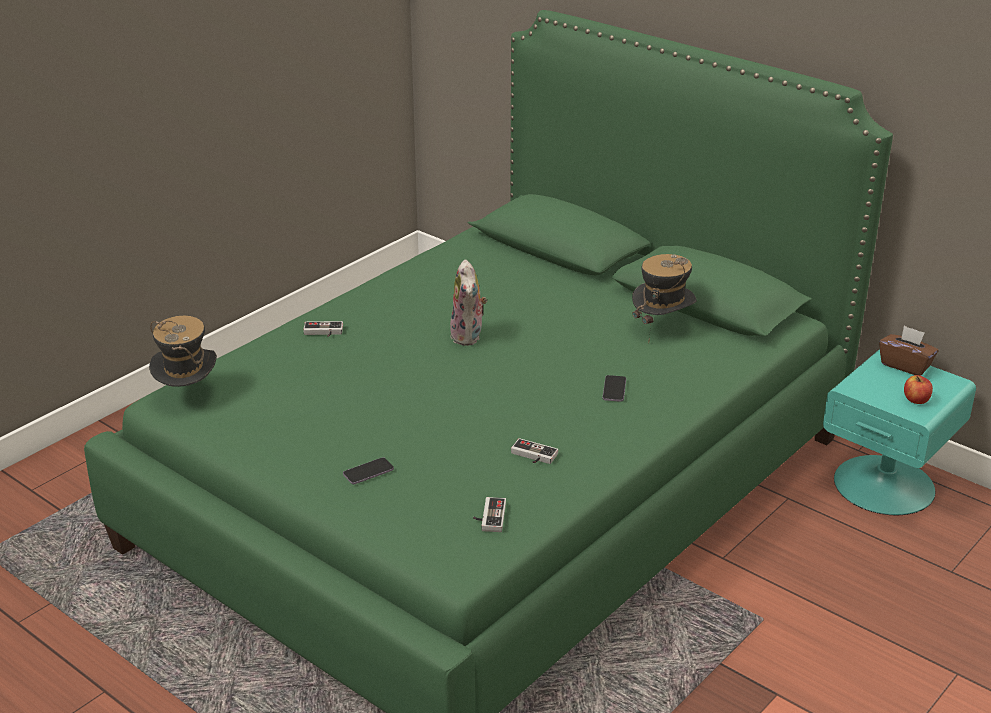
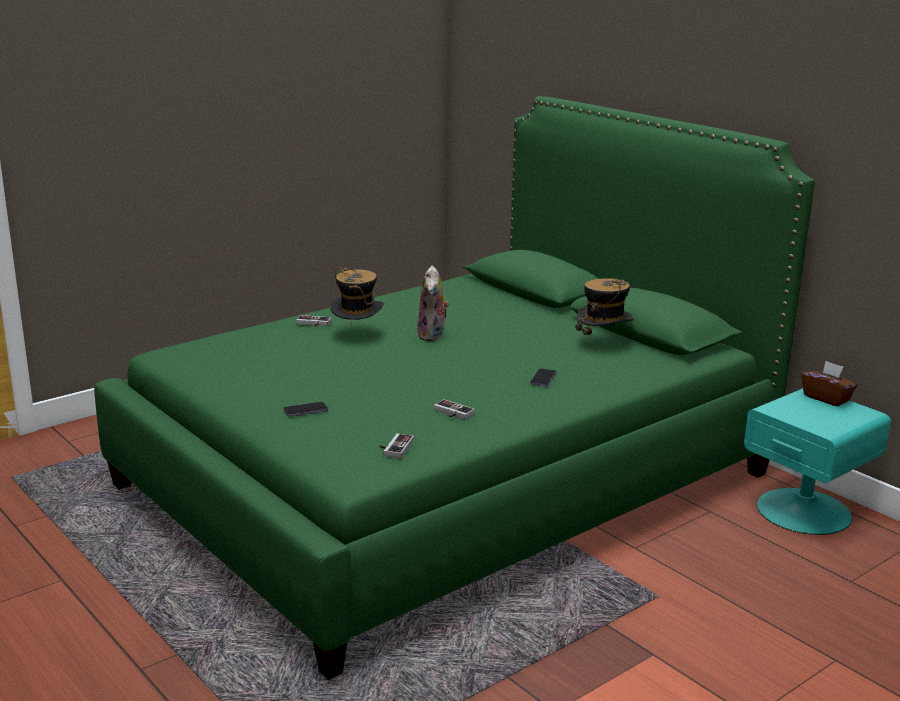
camera: 10 degrees right, 10 degrees down
(188, 396) = (183, 352): hat -> hat (357, 336)
(916, 400) = (828, 422): apple -> none

